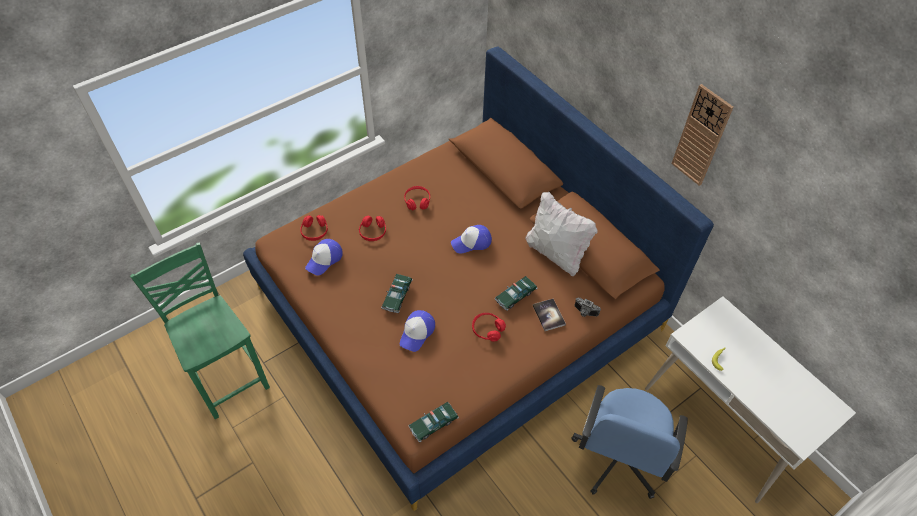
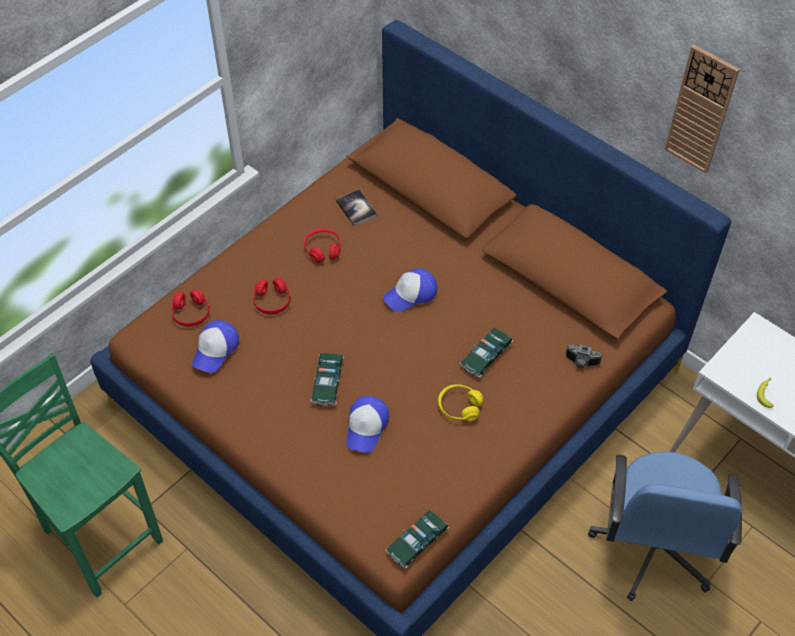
camera: 10 degrees left, 0 degrees up
(487, 329) = (459, 407): red headphones -> yellow headphones
(548, 315) = (535, 374): book -> book (356, 208)
(555, 254) = (526, 291): white pillow -> none

